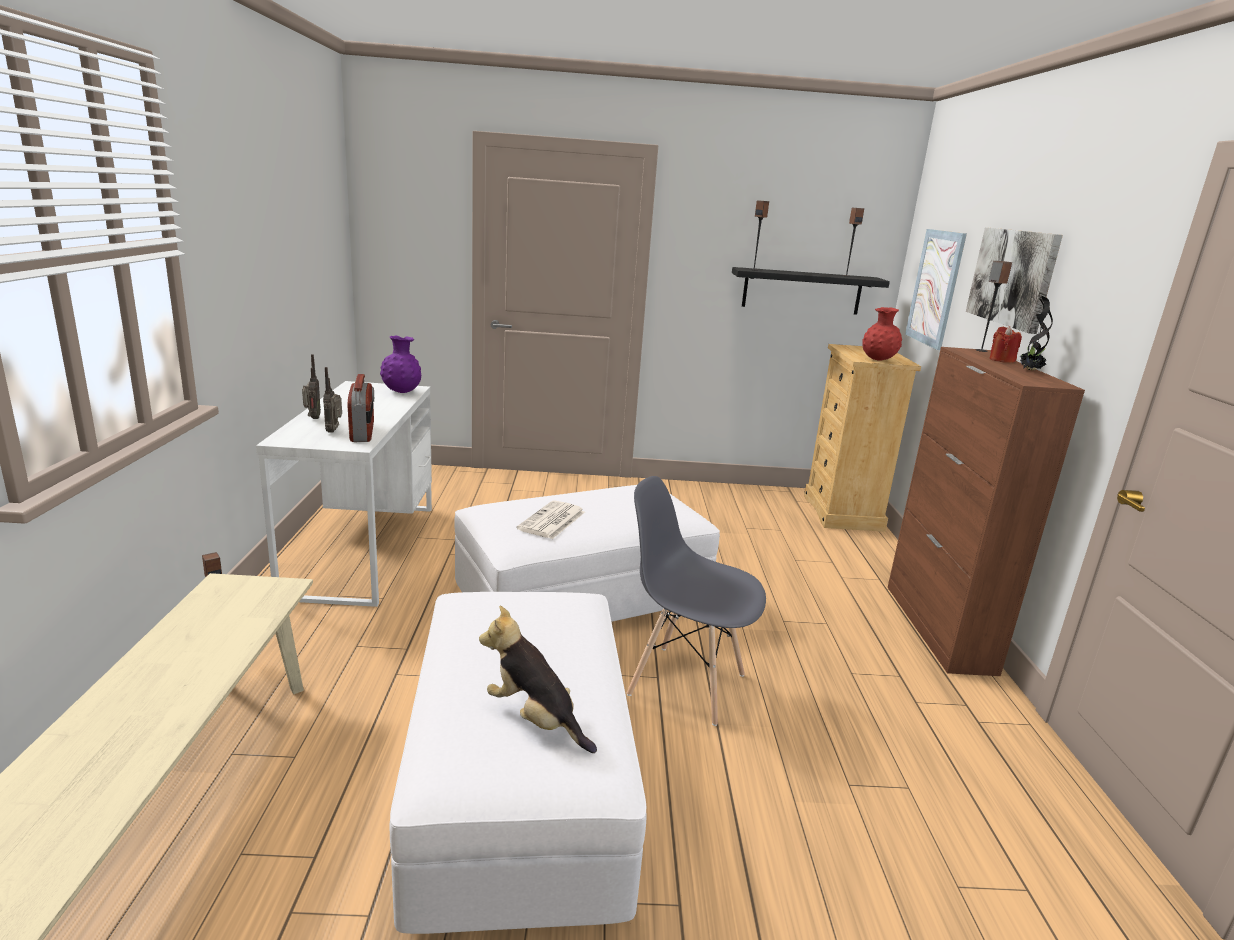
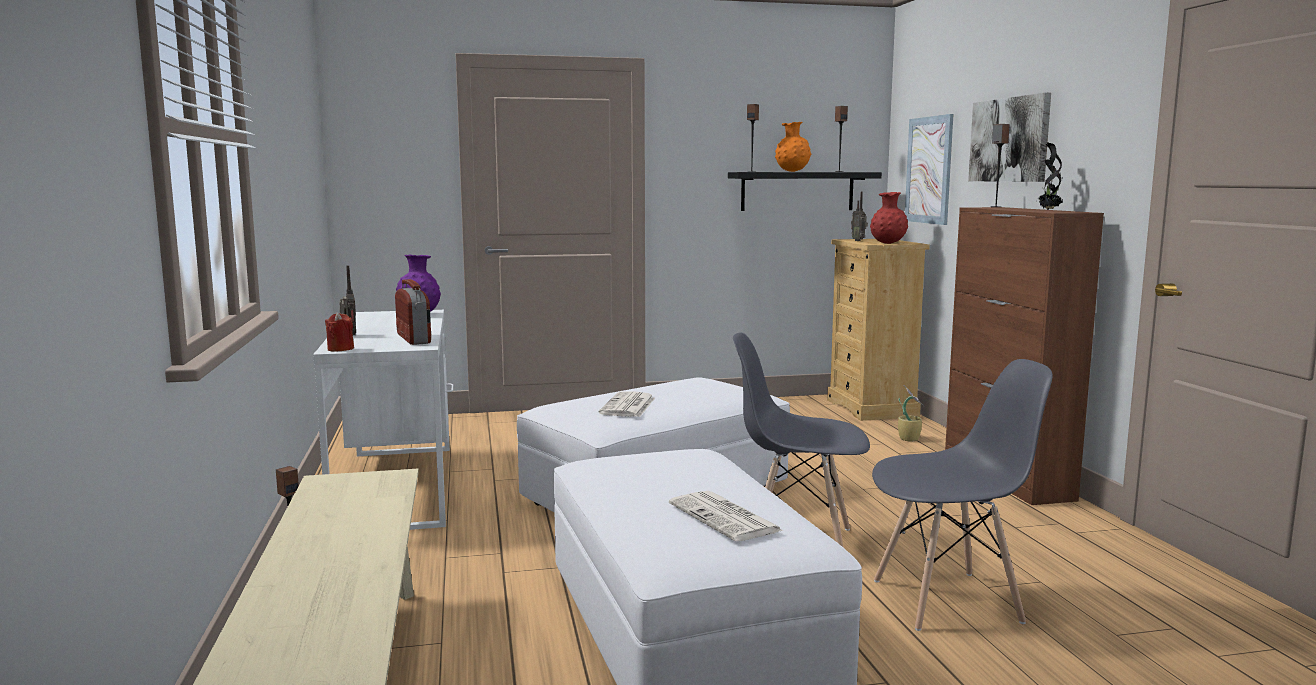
camera: 10 degrees left, 10 degrees down
(334, 431) = (384, 340): radio -> radio (859, 240)
(535, 719) = (726, 518): plush toy -> newspaper
(796, 273) = (792, 171): none -> orange vase
(797, 797) = (947, 601): none -> grey chair
(861, 559) = (909, 439): none -> potted plant
(1001, 360) = (1019, 208): red candle -> red candle (340, 349)

